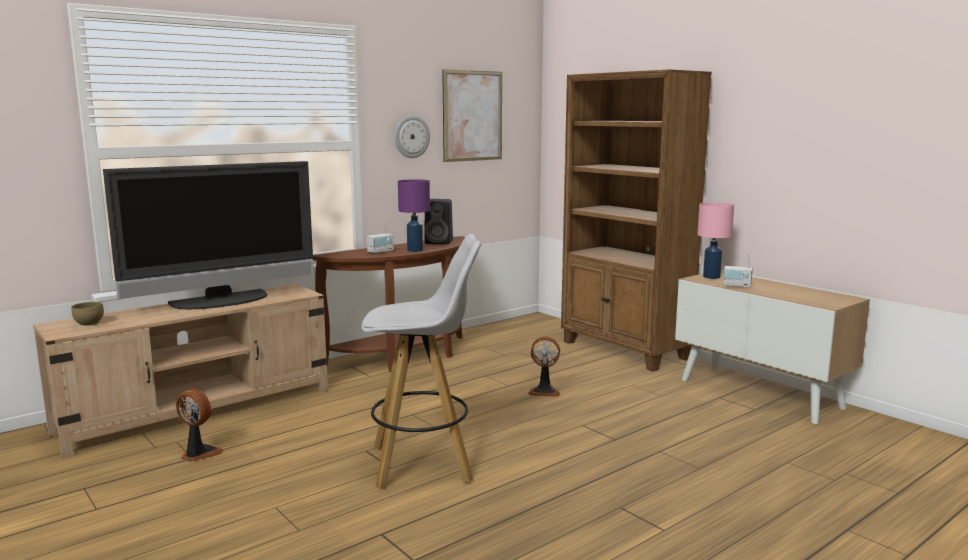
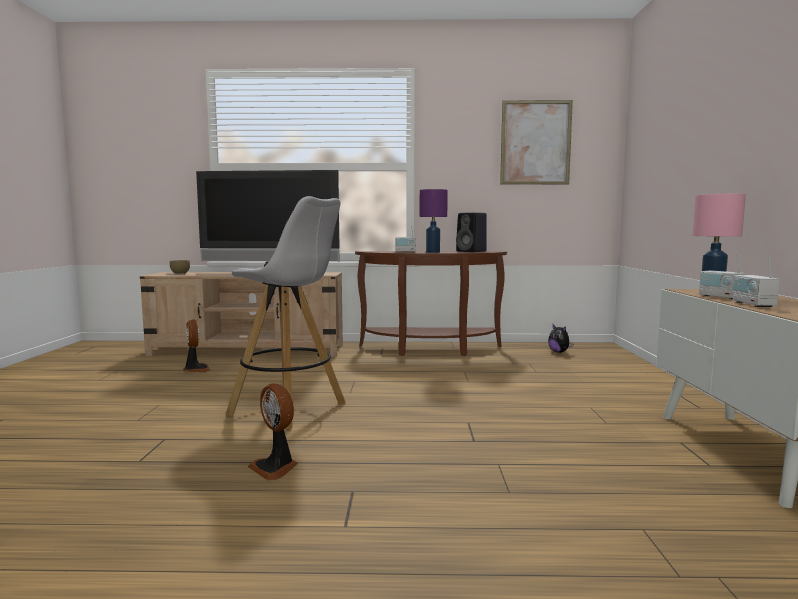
camera: 40 degrees right, 5 degrees down
(411, 136) = (466, 161): wall clock -> none
(518, 333) = (559, 352): none -> plush toy
(544, 391) = (490, 392): fan -> fan (275, 467)
(625, 350) = (644, 382): brown bookcase -> none
(771, 293) = (753, 304): none -> radio

